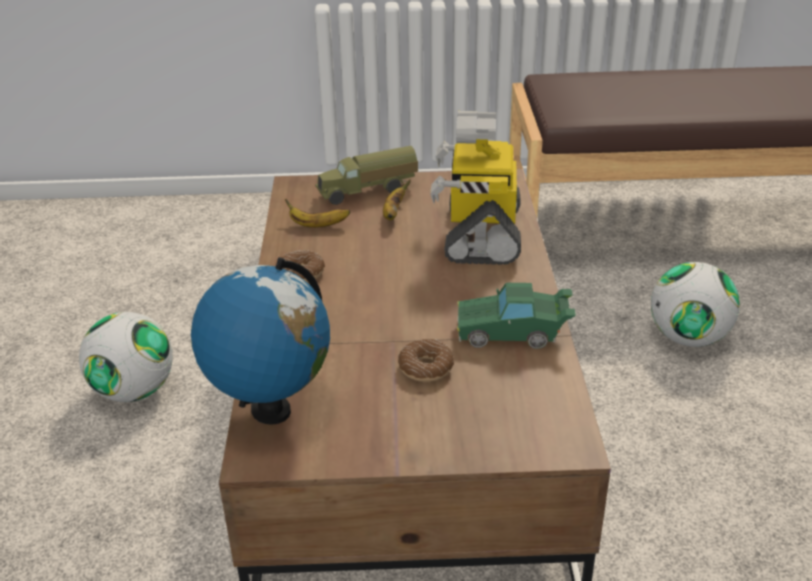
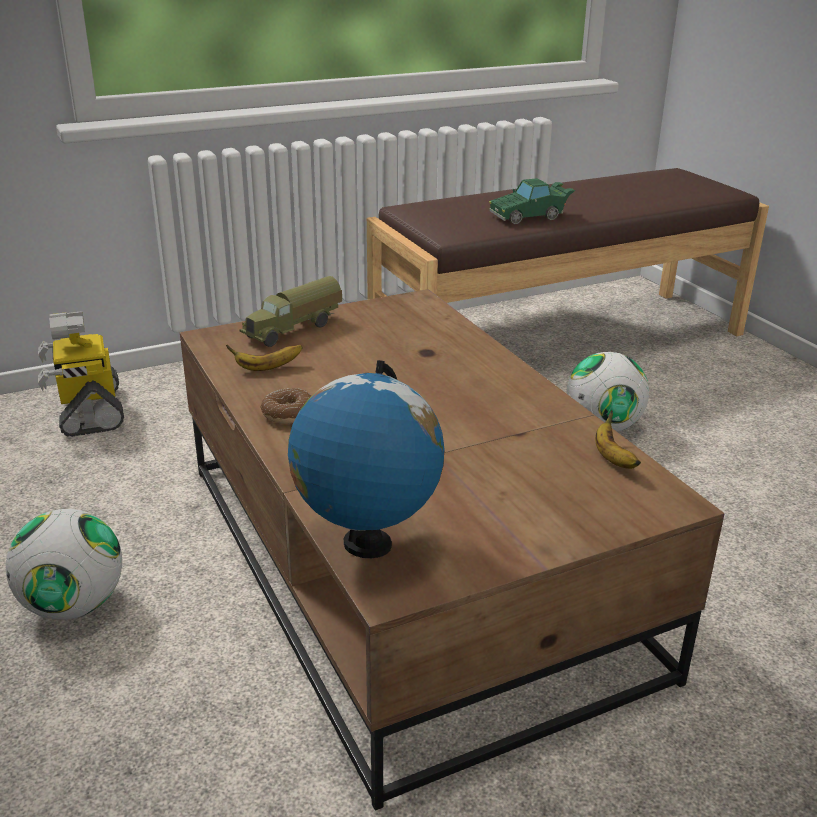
camera: 25 degrees left, 5 degrees down
(393, 213) = (337, 344): banana -> banana (612, 458)
(425, 368) = (489, 470): donut -> none
(480, 234) = (438, 348): toy robot -> toy robot (89, 411)
(513, 333) = (543, 423): green toy car -> green toy car (530, 216)

